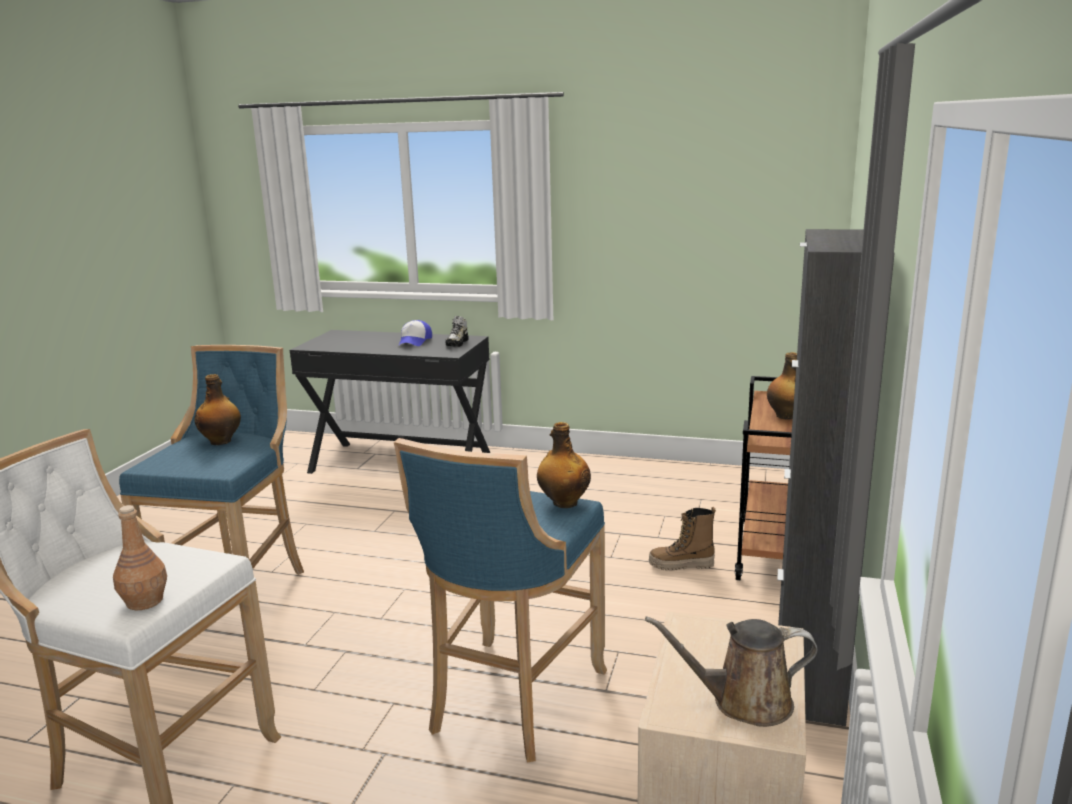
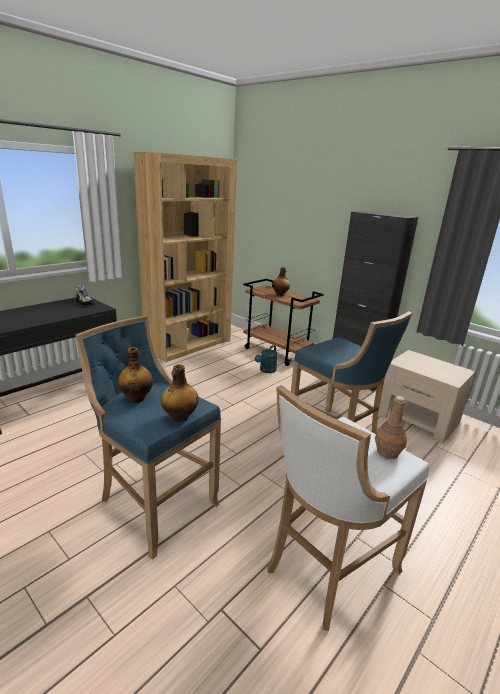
camera: 65 degrees left, 5 degrees up
(415, 341) = (54, 309): cap -> none
(564, 503) = (336, 341): bottle -> bottle (179, 417)
(669, 477) = (189, 345): none -> brown bookcase
(681, 565) = (266, 370): boot -> turquoise watering can
(744, 702) = (448, 369): brown watering can -> none

